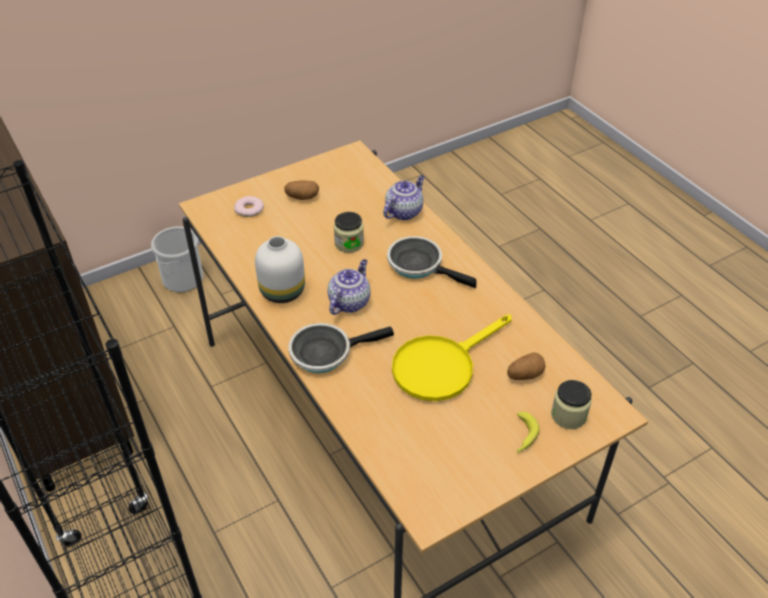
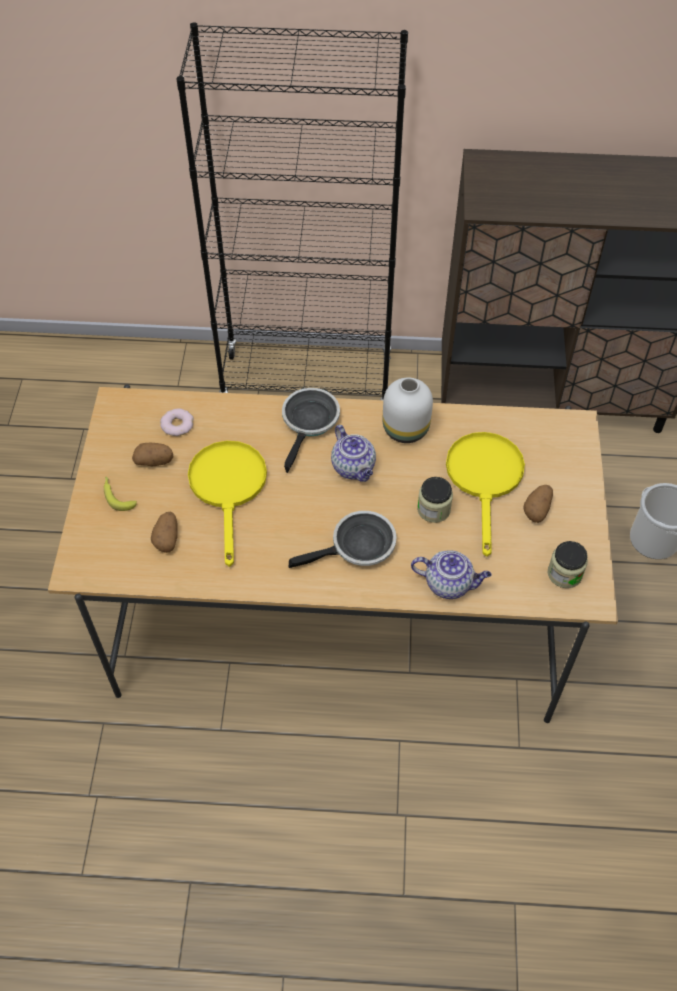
camera: 125 degrees right, 10 degrees up
(249, 209) = (547, 458): donut -> donut (177, 425)
(297, 230) = (485, 479): none -> yellow frying pan
(404, 211) = (449, 583): teapot -> teapot turned 60 degrees counterclockwise
(464, 434) = (154, 461): none -> potato
(568, 415) = (105, 539): jar -> jar (564, 573)

